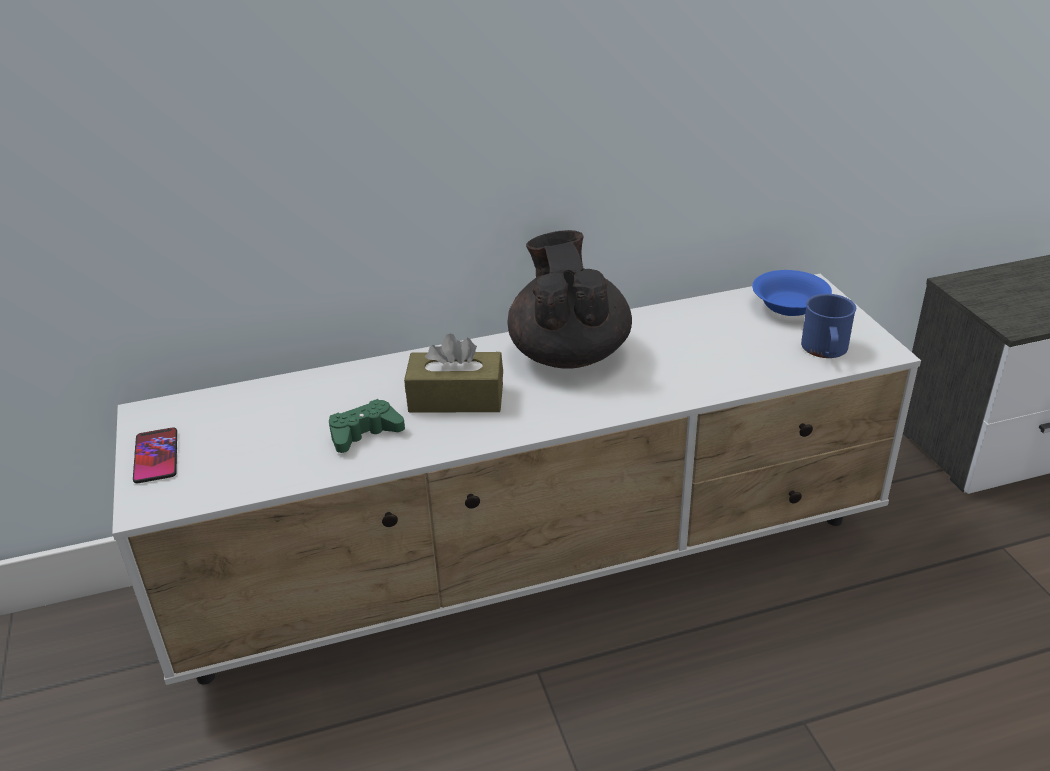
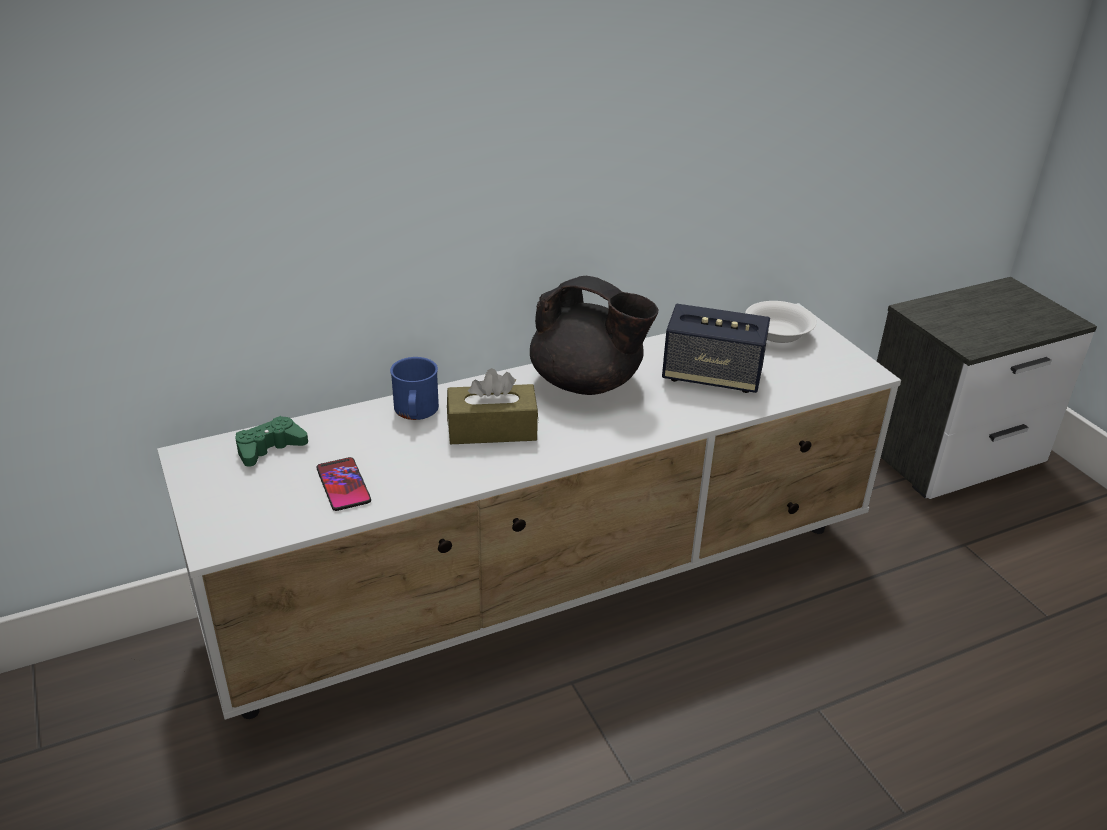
camera: 10 degrees left, 0 degrees up
(156, 456) = (212, 496): phone -> phone (343, 485)
(364, 433) = (413, 466): green game controller -> green game controller (269, 448)
(568, 353) = (587, 383): black teapot -> black teapot turned 135 degrees clockwise
(706, 350) = (712, 376): none -> speaker
(788, 307) = (777, 335): blue bowl -> white bowl
(825, 350) = (817, 374): blue mug -> blue mug (415, 412)

